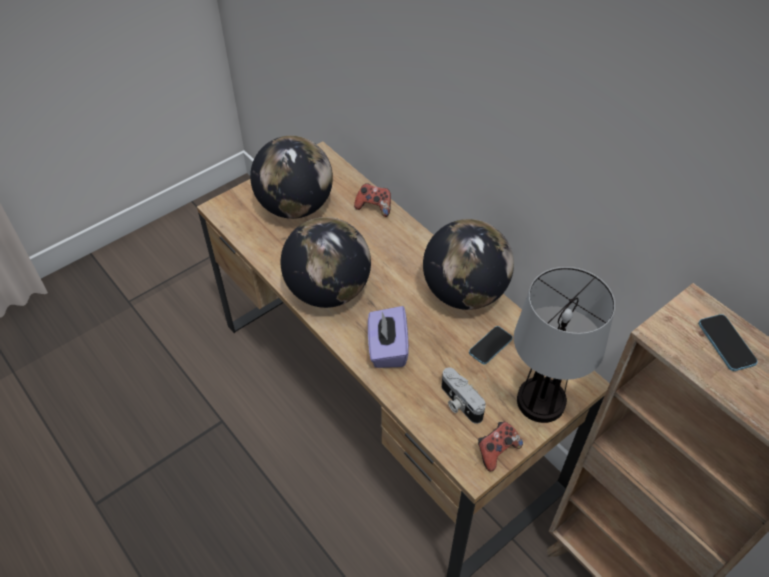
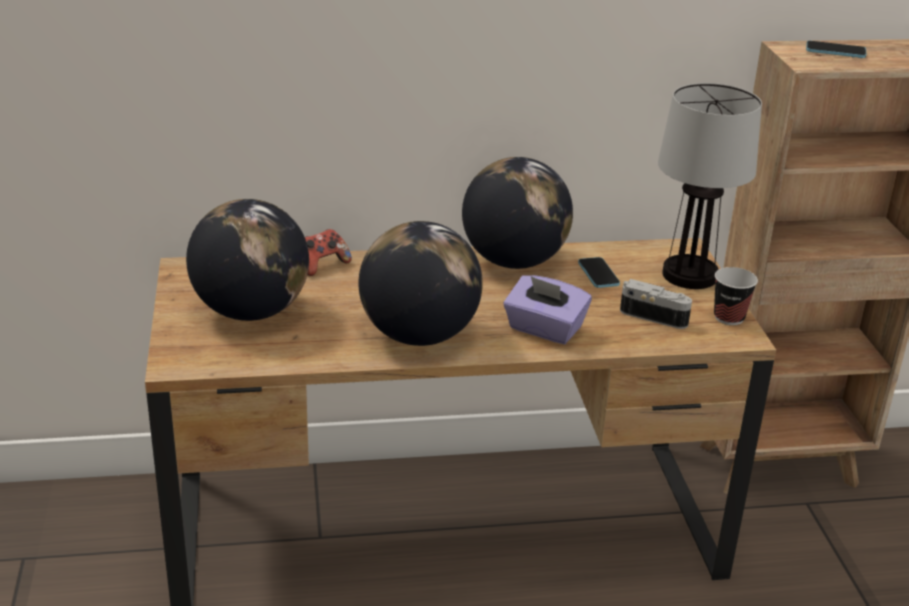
camera: 60 degrees left, 20 degrees down
(459, 403) = (654, 316): camera -> camera turned 150 degrees counterclockwise
(496, 451) = (729, 317): game controller -> cup

